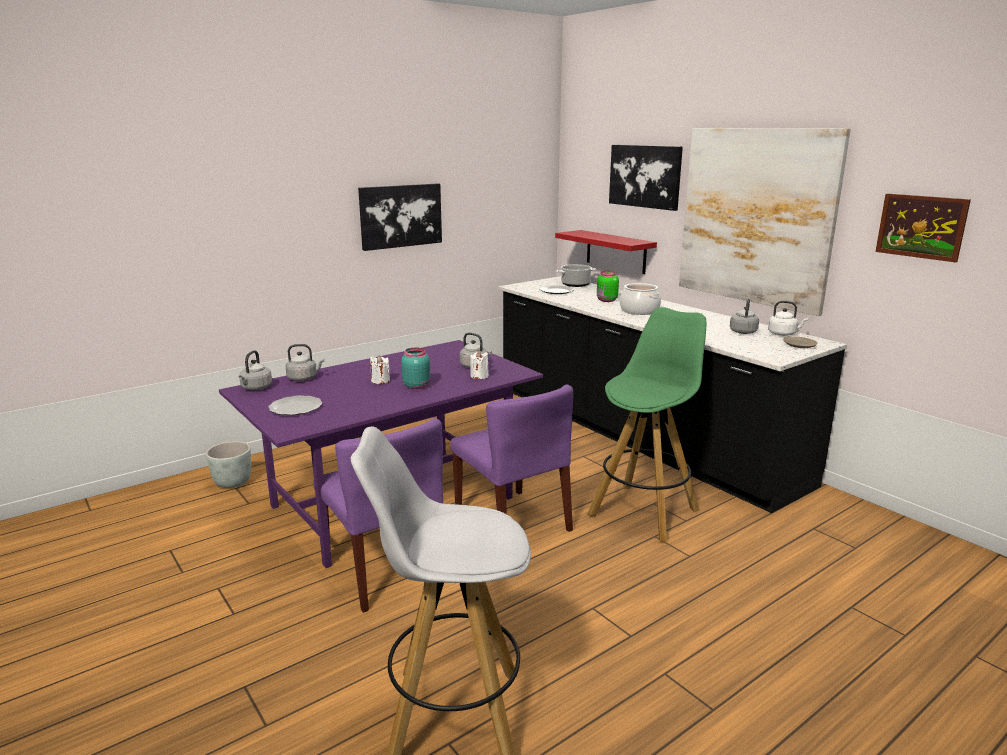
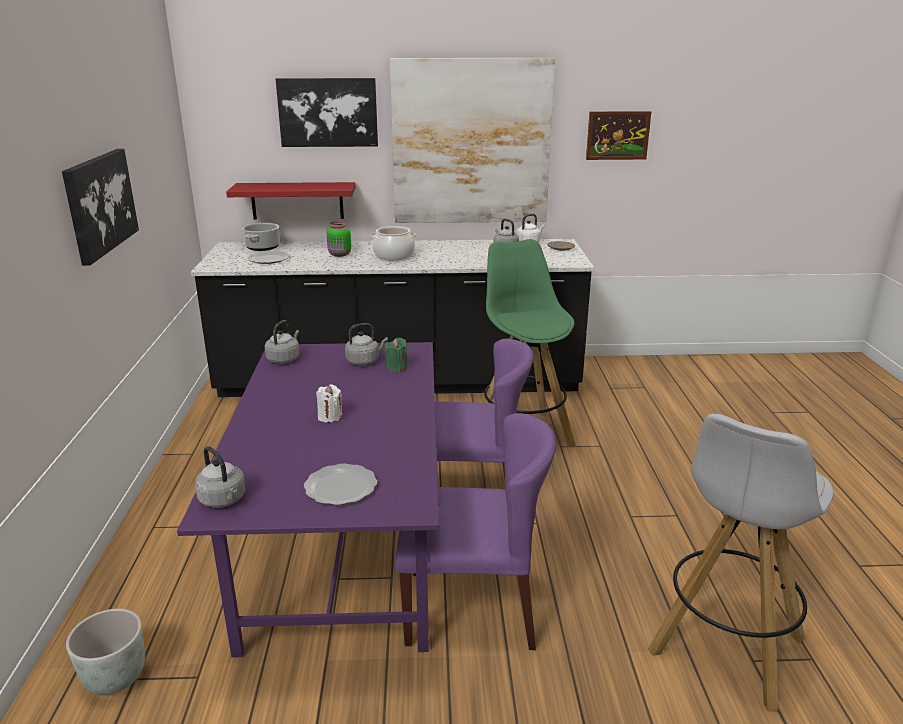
camera: 55 degrees left, 5 degrees up
(304, 378) = (242, 458): grey kettle -> grey kettle (284, 359)
(416, 386) = (376, 402): turquoise jar -> none
(479, 376) = (396, 368): white candle -> green candle

